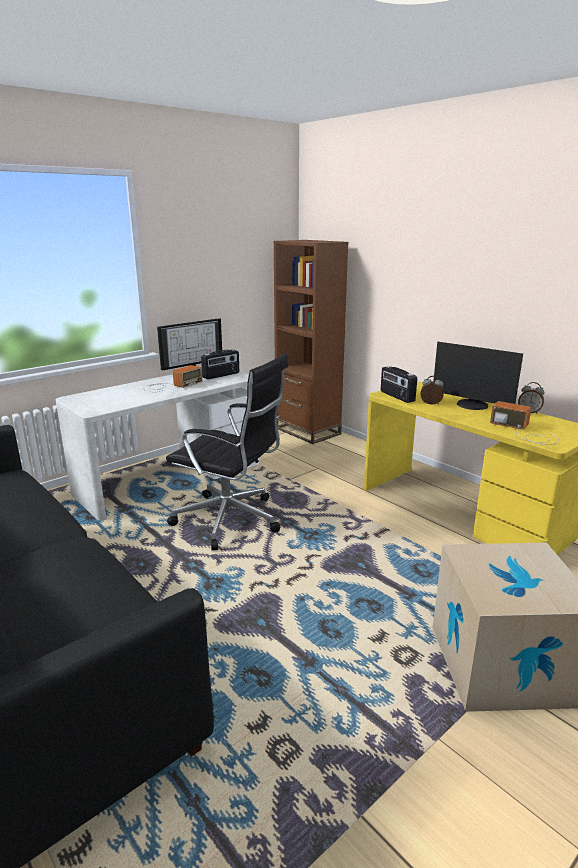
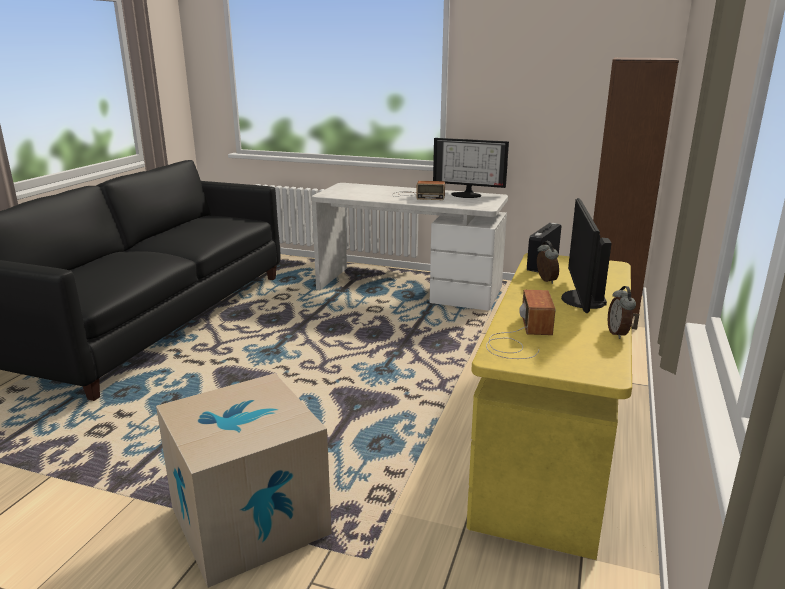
camera: 60 degrees right, 0 degrees up
(221, 375) = (475, 201): radio -> none
(231, 520) = (370, 330): black office chair -> none

